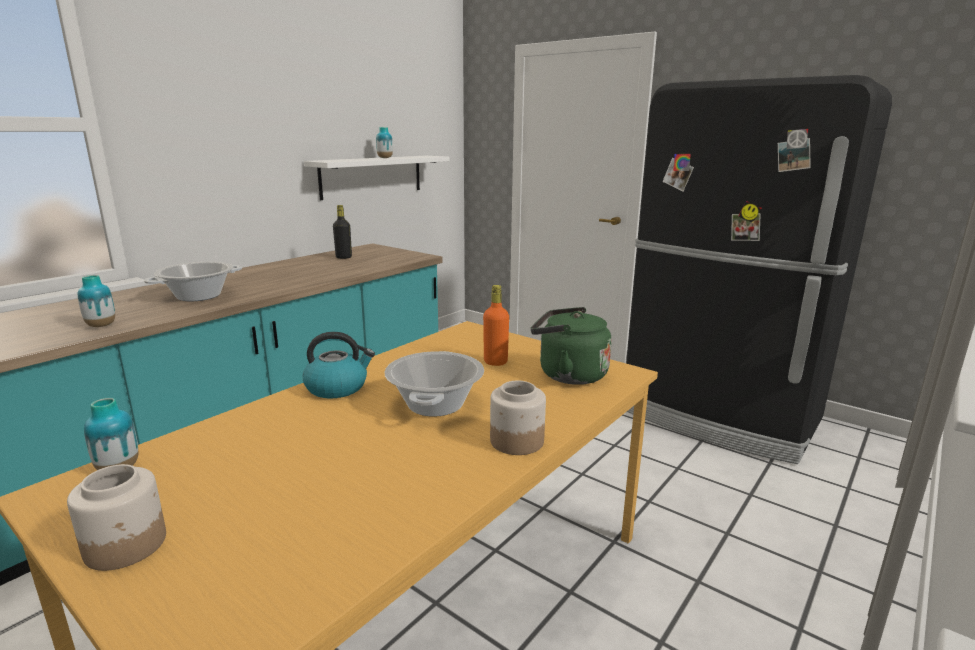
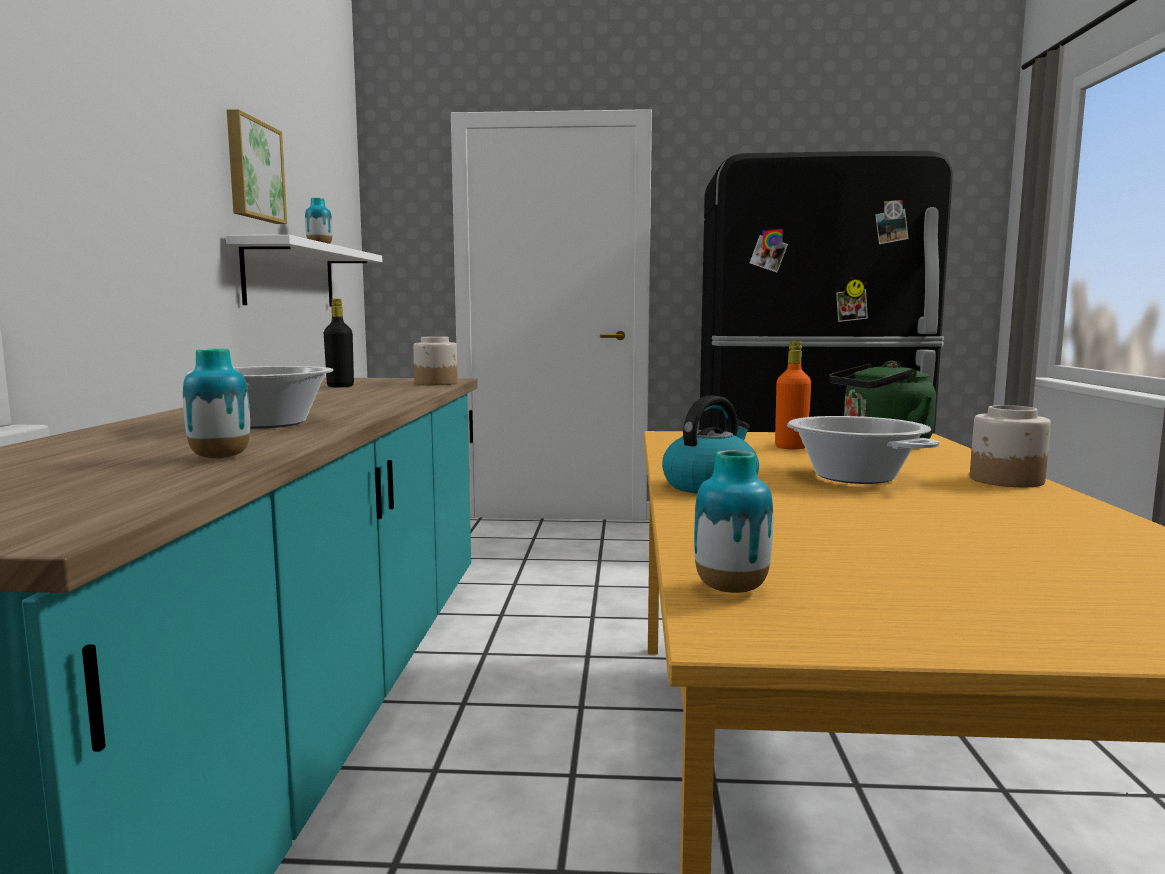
camera: 35 degrees left, 10 degrees down
(126, 545) = (1008, 623): jar -> jar (436, 383)
(333, 116) = (253, 170): none -> picture

